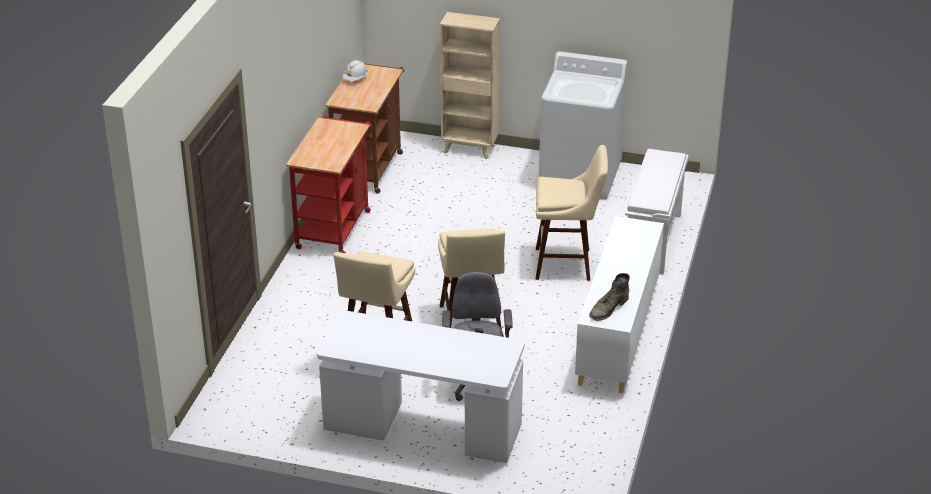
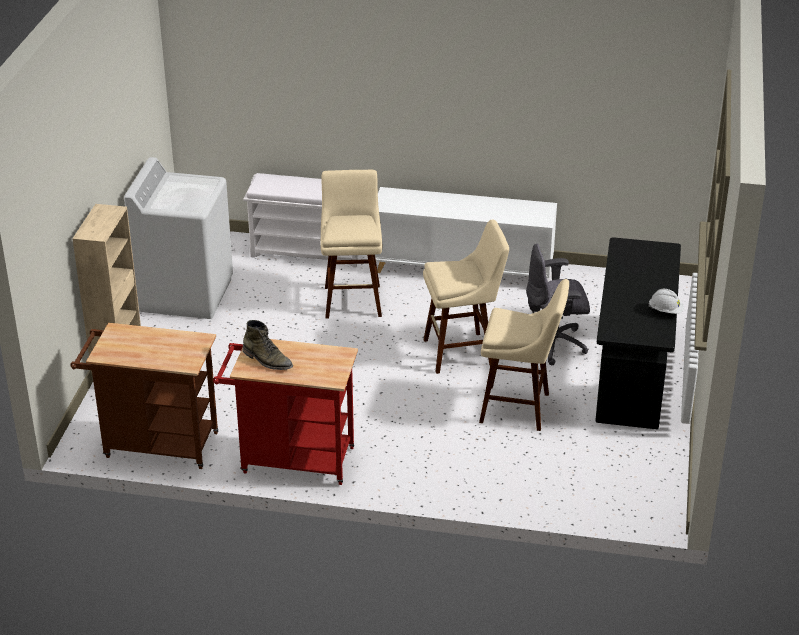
camera: 95 degrees left, 0 degrees up
(355, 79) = (131, 355): white hard hat -> white hard hat (665, 311)
(422, 428) = (632, 371): white desk -> black desk
(608, 308) = (525, 213): green boot -> green boot (267, 360)

